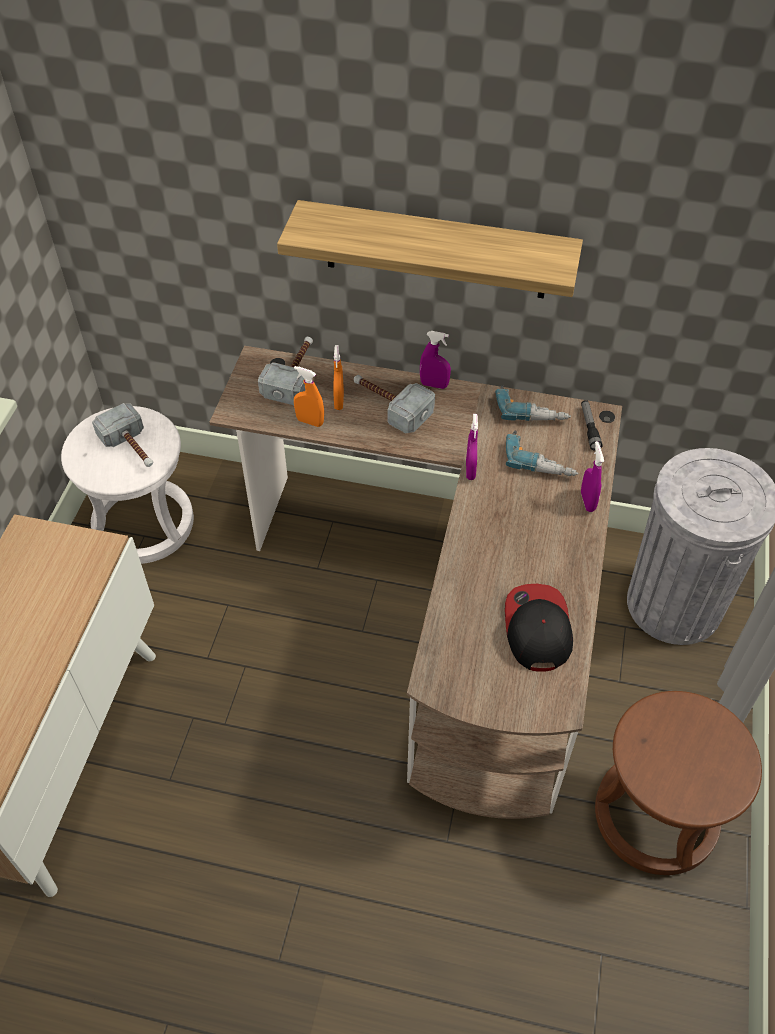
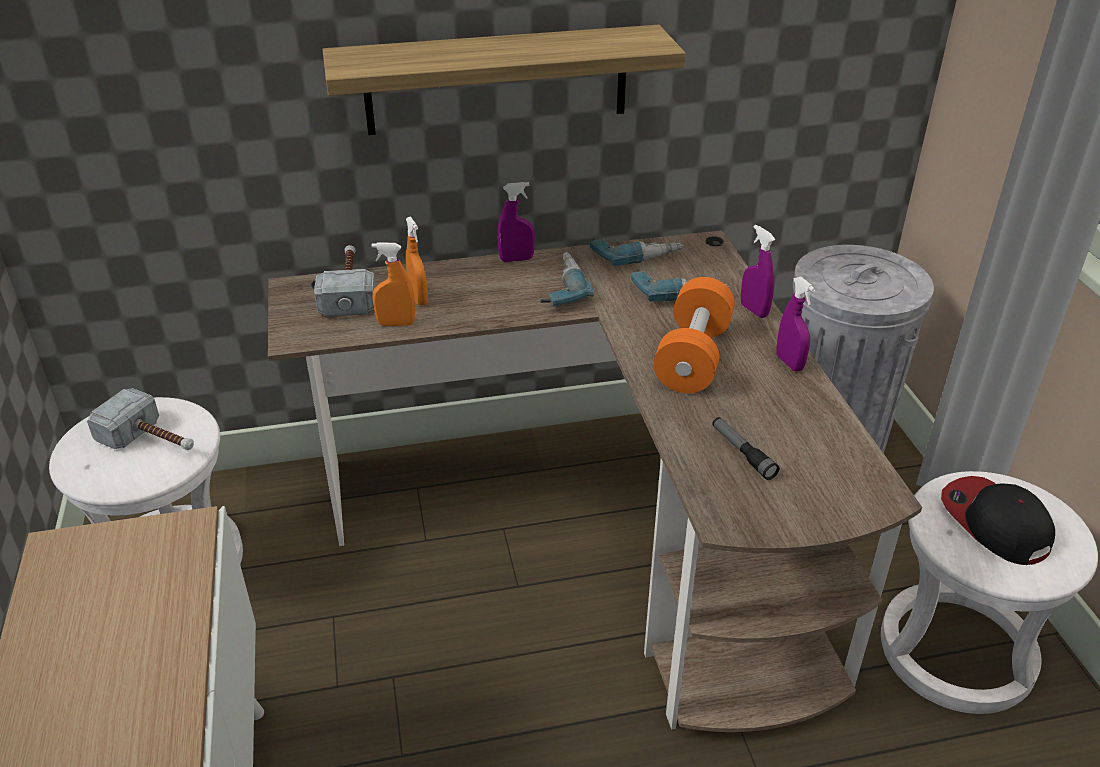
camera: 25 degrees left, 15 degrees down
(389, 406) = (480, 288): hammer -> none
(449, 425) = (558, 287): none -> power drill
(470, 470) = (611, 318): purple spray bottle -> purple spray bottle (789, 363)
(507, 531) = (693, 357): none -> orange dumbbell
(537, 628) = (796, 432): cap -> cap (994, 523)
(589, 428) = (706, 253): flashlight -> flashlight (742, 453)
(656, 815) = (956, 651): brown stool -> white stool

